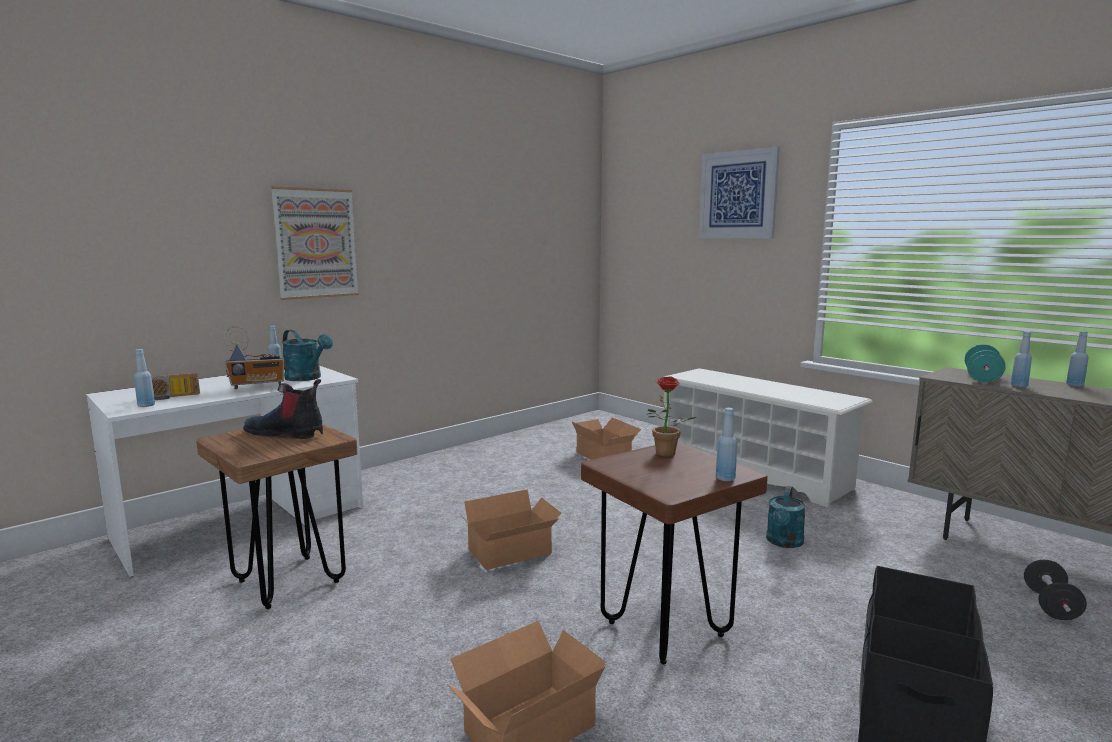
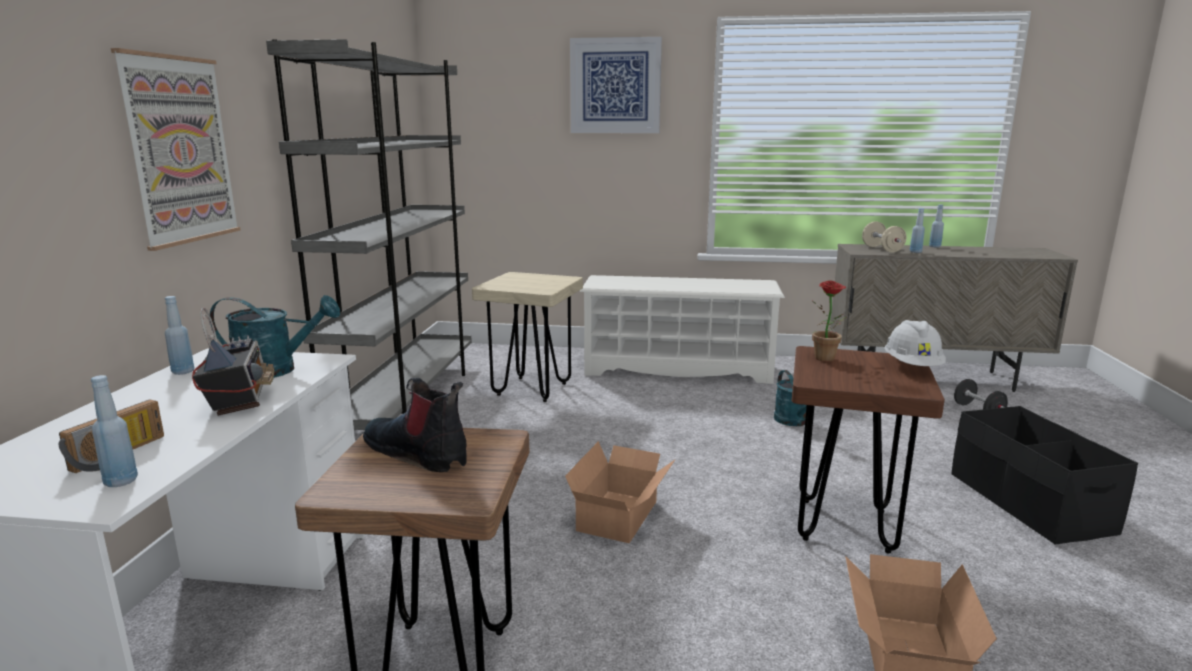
camera: 40 degrees left, 5 degrees up
(258, 387) = (239, 400): radio -> radio turned 45 degrees counterclockwise
(286, 434) = (418, 453): boot -> boot turned 60 degrees clockwise
(511, 442) = (407, 401): none -> grey bookcase
(604, 455) = (532, 389): cardboard box -> beige stool
(725, 478) = (912, 367): blue bottle -> white hard hat
(982, 378) = (882, 249): turquoise dumbbell -> beige dumbbell

